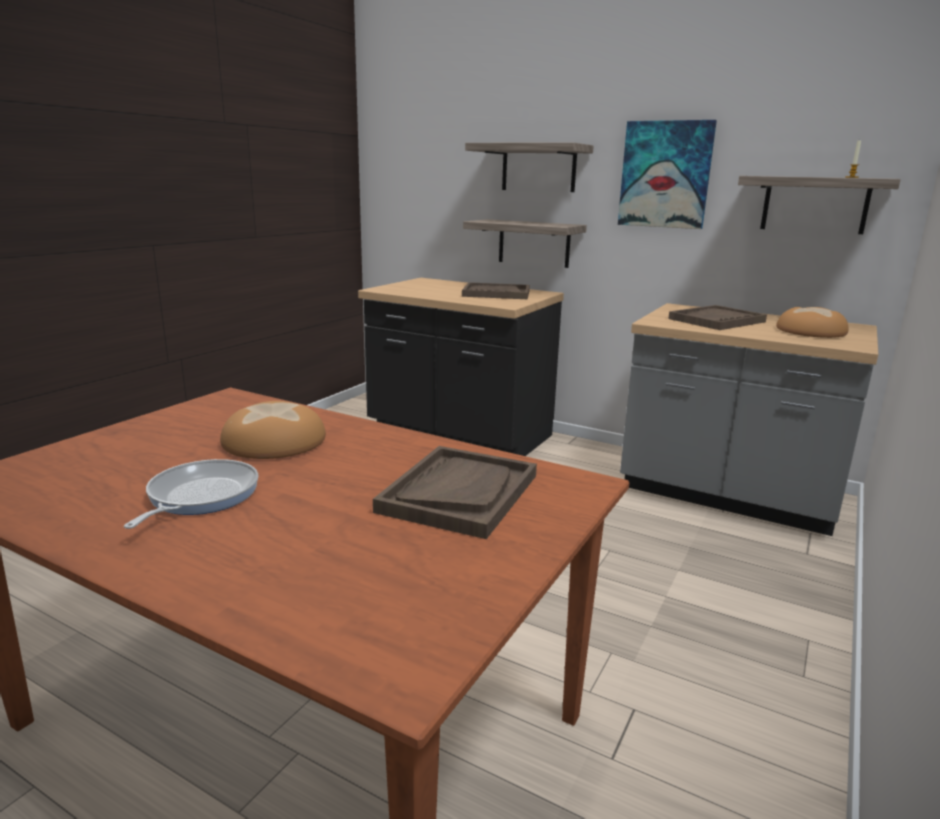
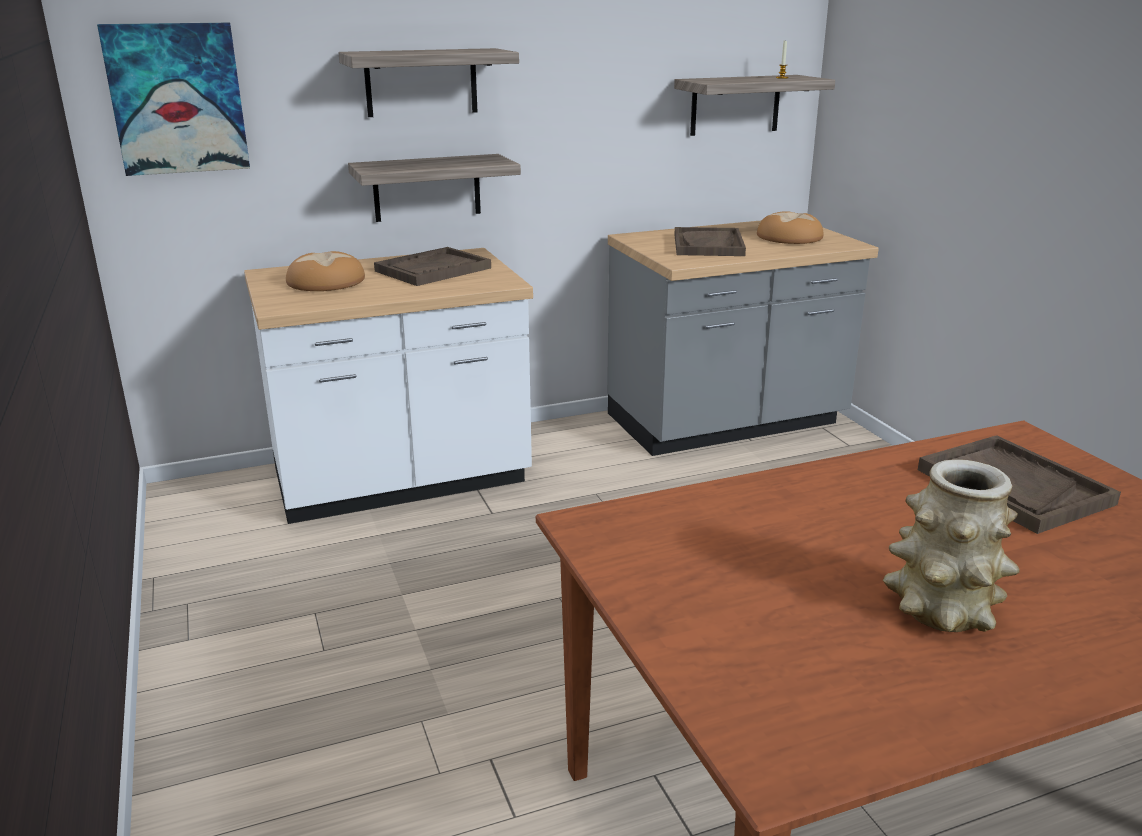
camera: 50 degrees left, 5 degrees up
(199, 497) = (941, 609): frying pan -> vase
(275, 441) = (796, 533): bread -> bread (326, 281)
(459, 435) = (401, 481): black counter -> white counter
(665, 175) = (588, 82): picture -> picture (177, 99)

